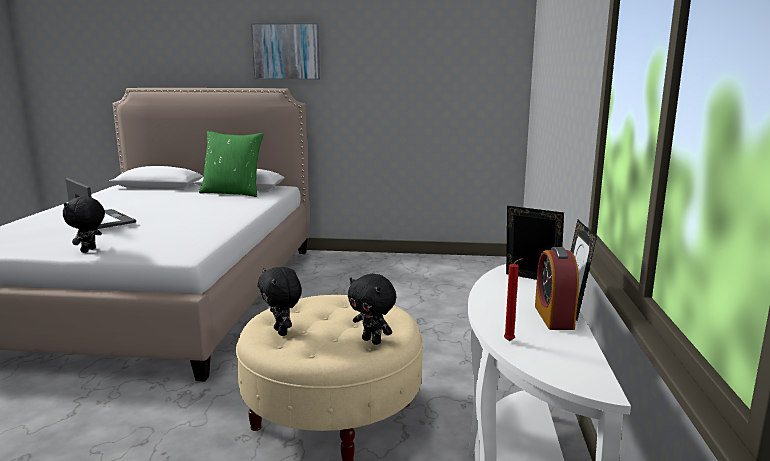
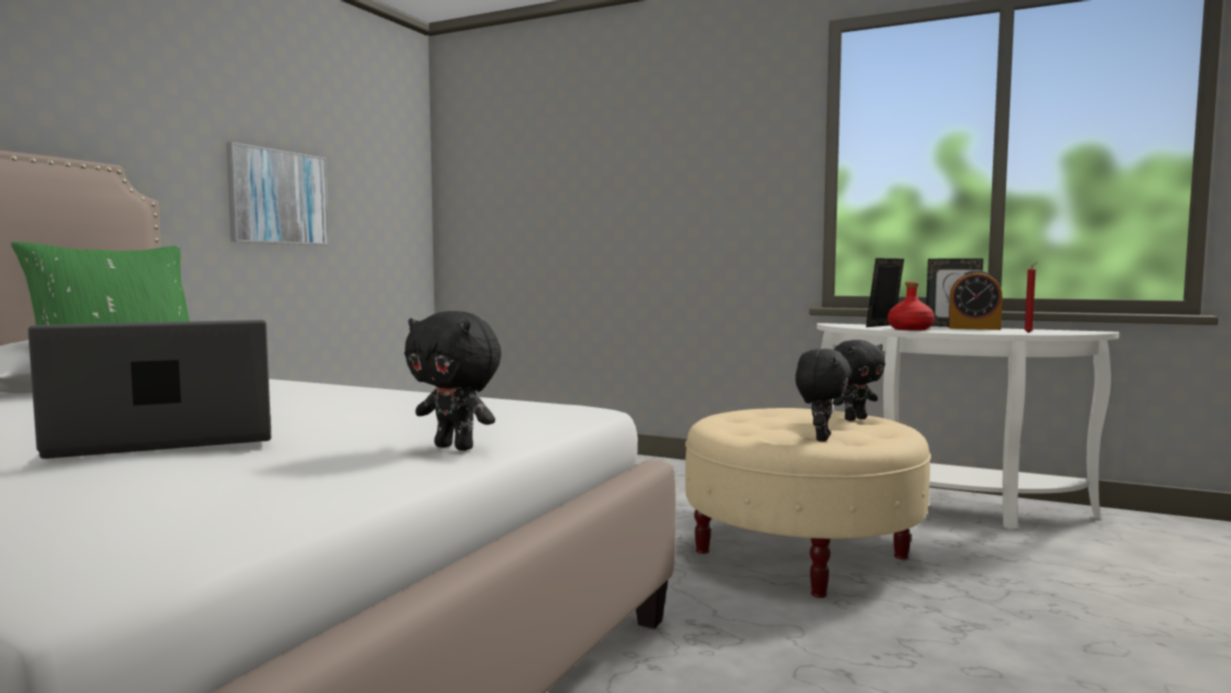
camera: 70 degrees left, 10 degrees down
(282, 332) = (820, 438): black plush toy -> black plush toy turned 60 degrees counterclockwise
(286, 51) = (95, 88): picture -> picture (278, 197)
(497, 290) = (910, 329): none -> red bottle

